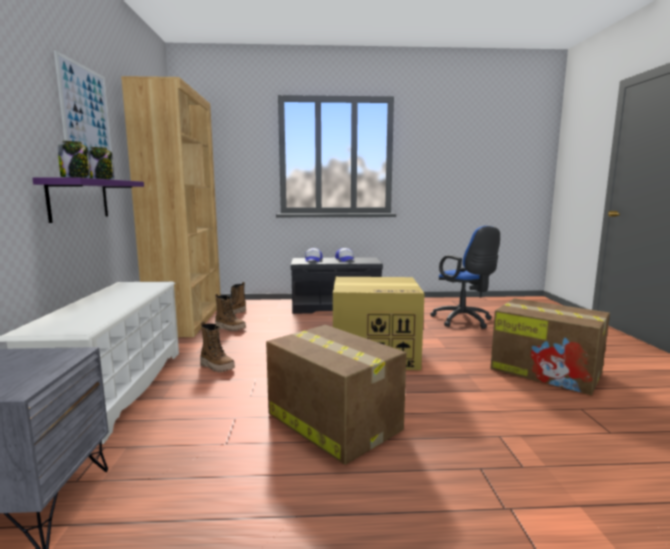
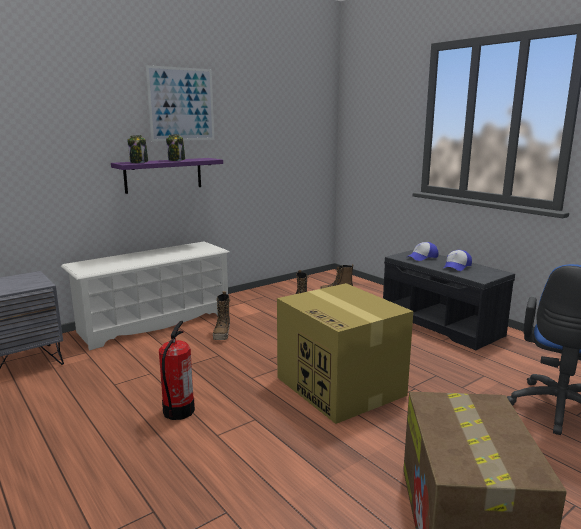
camera: 55 degrees right, 5 degrees up
(187, 320) = (294, 288): brown bookcase -> none
(332, 421) = (178, 411): cardboard box -> fire extinguisher

